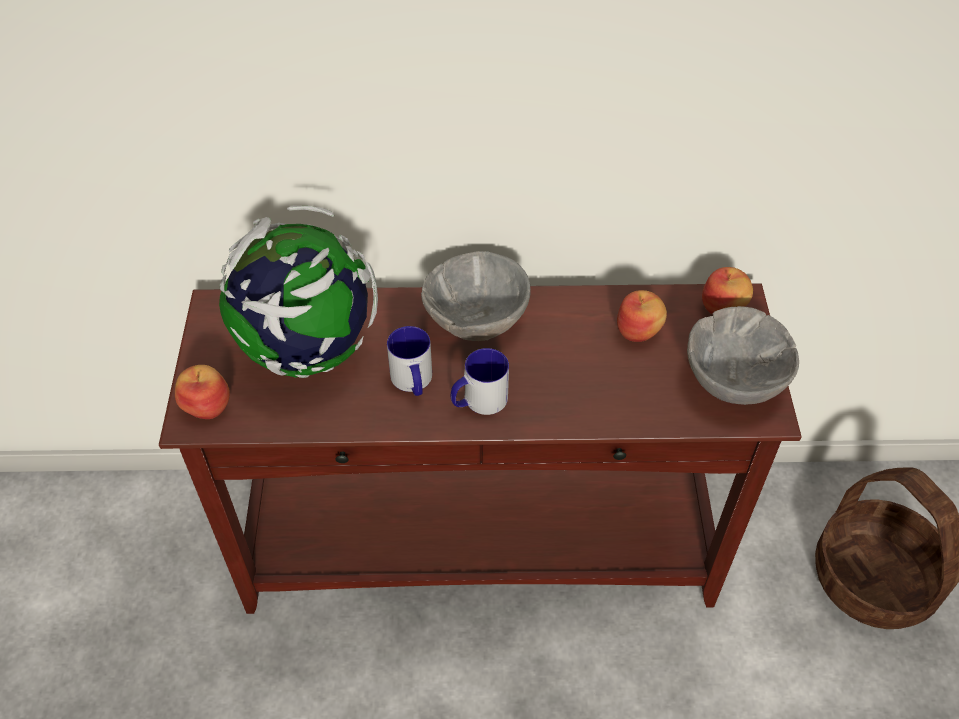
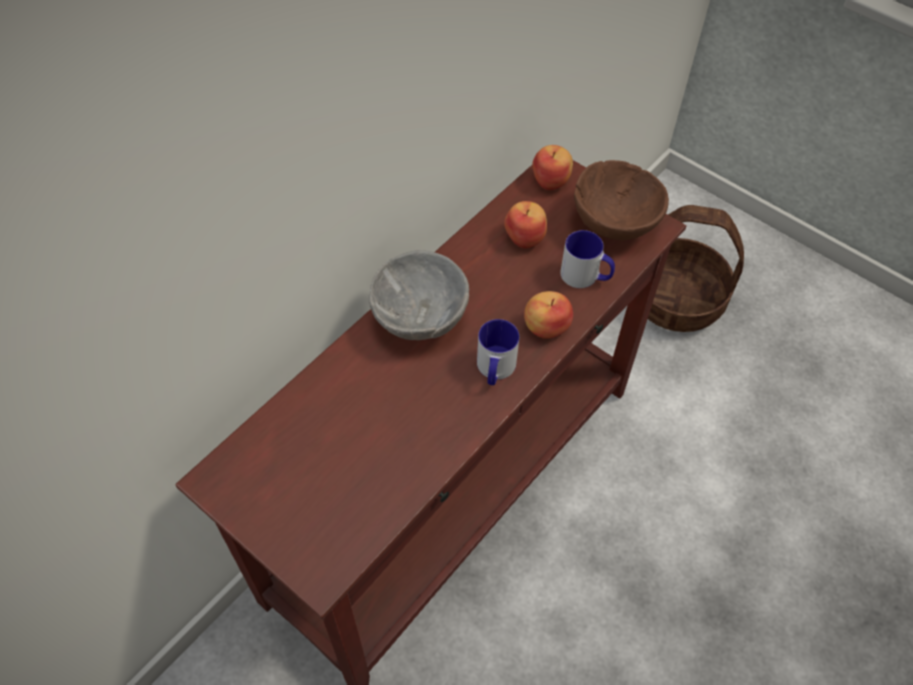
camera: 50 degrees left, 5 degrees up
(207, 405) = (318, 553): apple -> apple (546, 326)
(307, 351) = (335, 444): globe -> none
(413, 382) = (437, 397): mug -> mug (585, 276)
(732, 379) = (613, 222): grey bowl -> brown bowl

